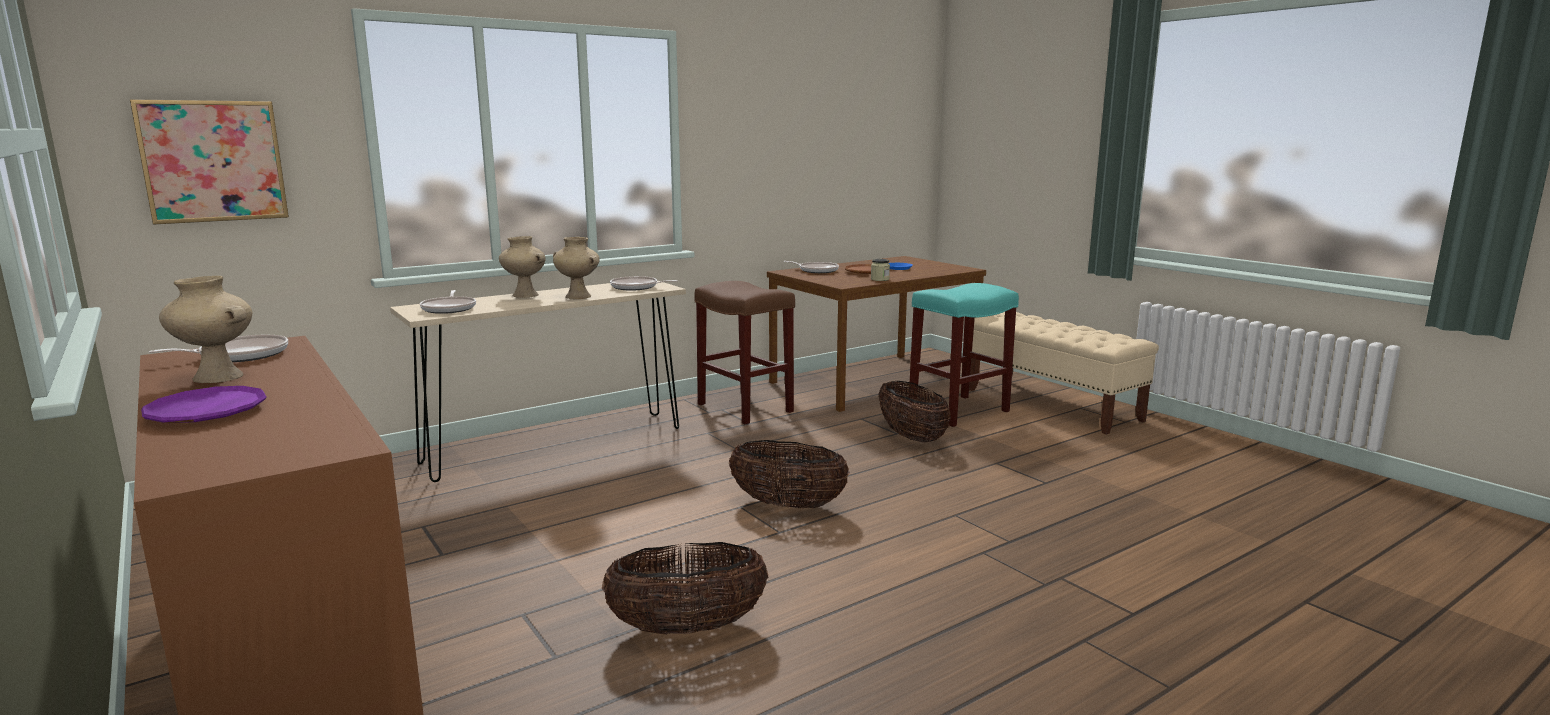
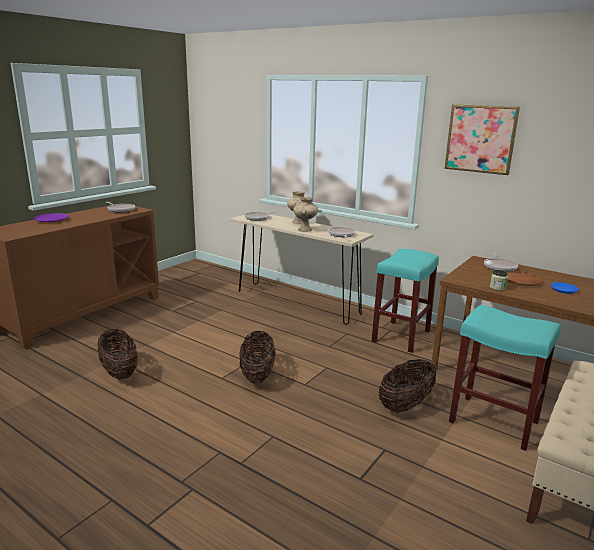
camera: 70 degrees right, 5 degrees up
(213, 161) = (222, 139): picture -> picture (480, 139)
(216, 377) = (92, 213): beige vase -> none
(743, 407) = (401, 336): brown stool -> turquoise stool

